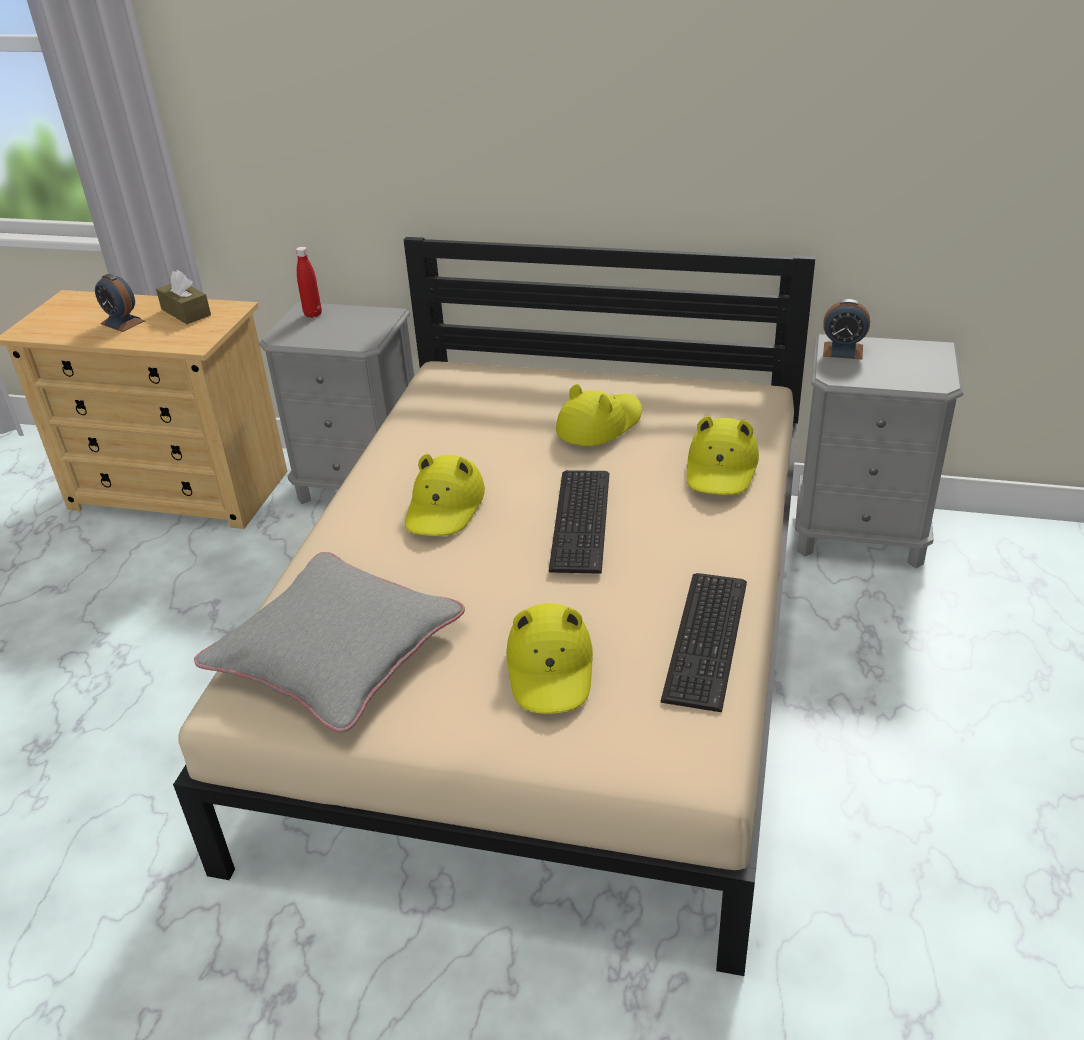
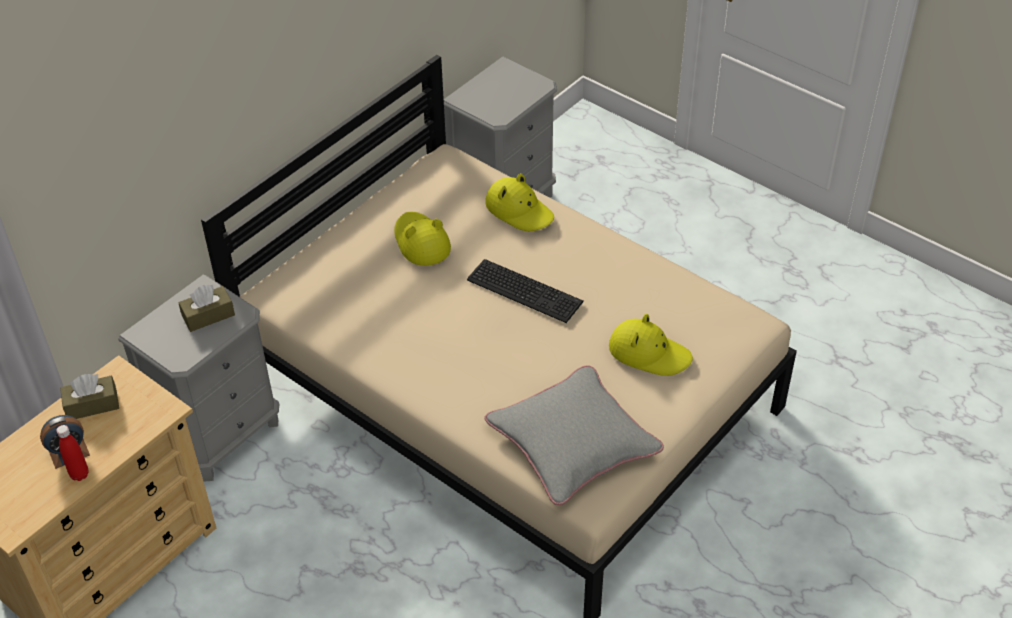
camera: 65 degrees left, 10 degrees up
(313, 314) = (157, 330): red bottle -> red bottle (79, 474)
(349, 329) = (208, 316): none -> brown tissue box
(445, 507) = (458, 348): yellow hat -> none
(710, 638) = (665, 282): keyboard -> none
(843, 350) = (473, 100): alarm clock -> none

